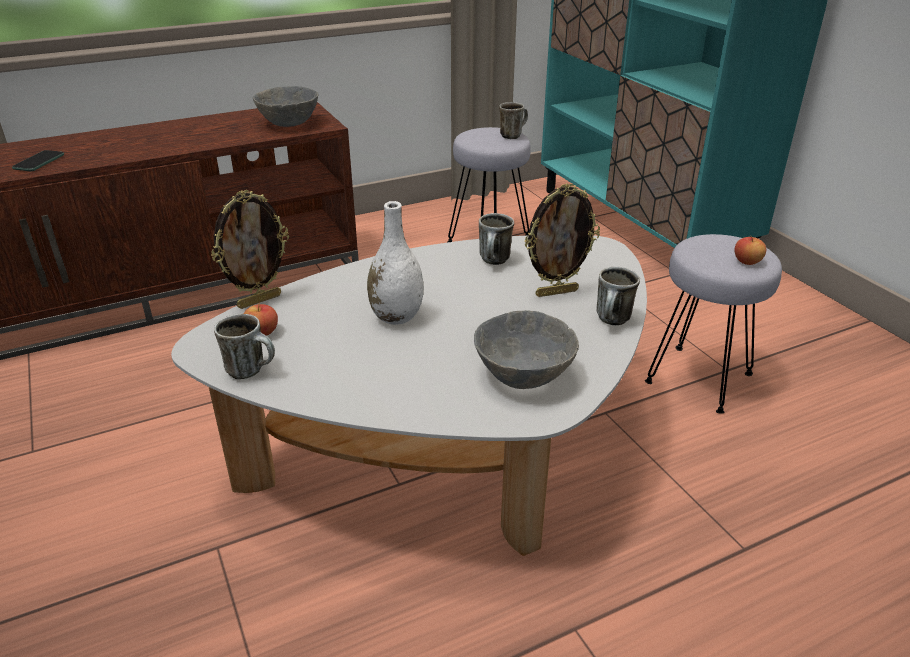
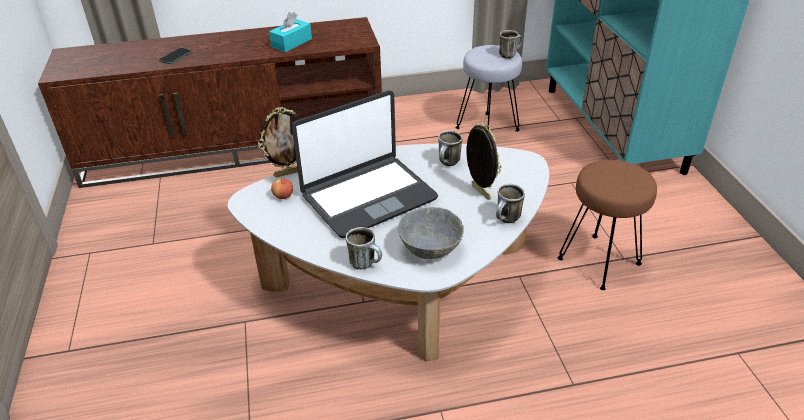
camera: 15 degrees right, 5 degrees up
(218, 133) = (291, 43): none -> turquoise tissue box
(252, 370) = (270, 221): mug -> mug (366, 263)
(289, 123) = (341, 37): grey bowl -> none
(396, 317) = (368, 196): white vase -> laptop
(556, 292) = (479, 192): picture frame -> picture frame turned 120 degrees counterclockwise
(700, 379) = (599, 262): grey stool -> brown stool
(747, 262) = (628, 186): apple -> none

